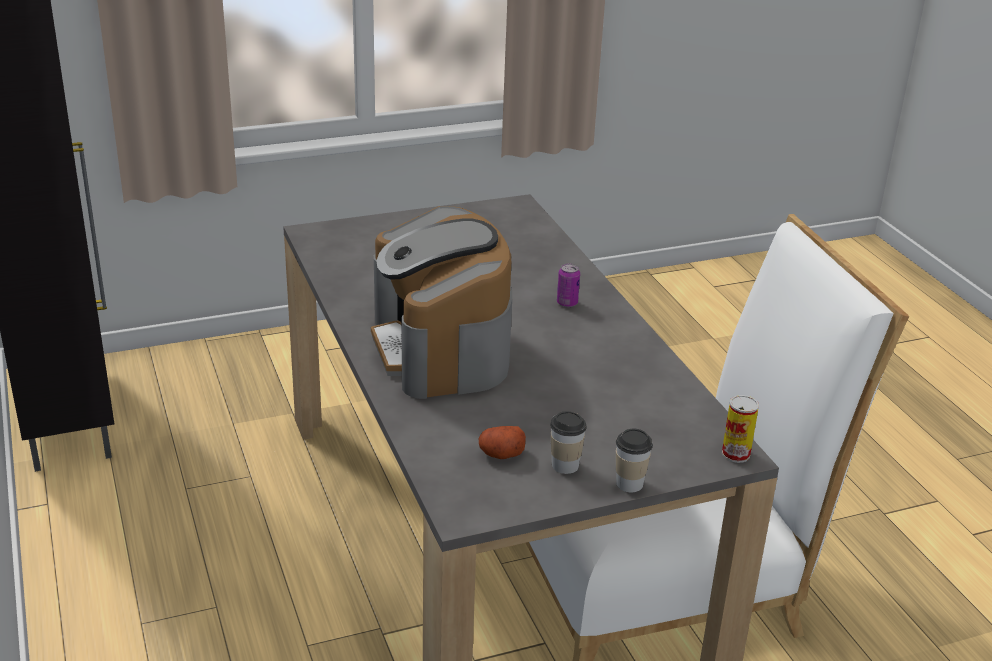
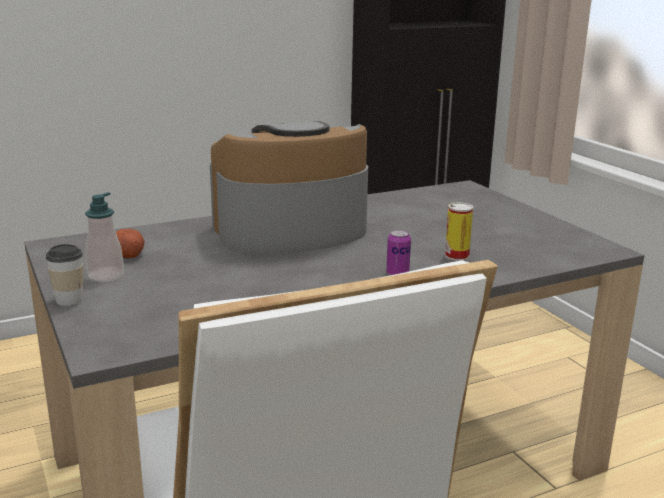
camera: 85 degrees right, 10 degrees down
(565, 465) = (106, 275): cup -> soap dispenser
(736, 454) = (104, 351): can -> can (456, 256)

